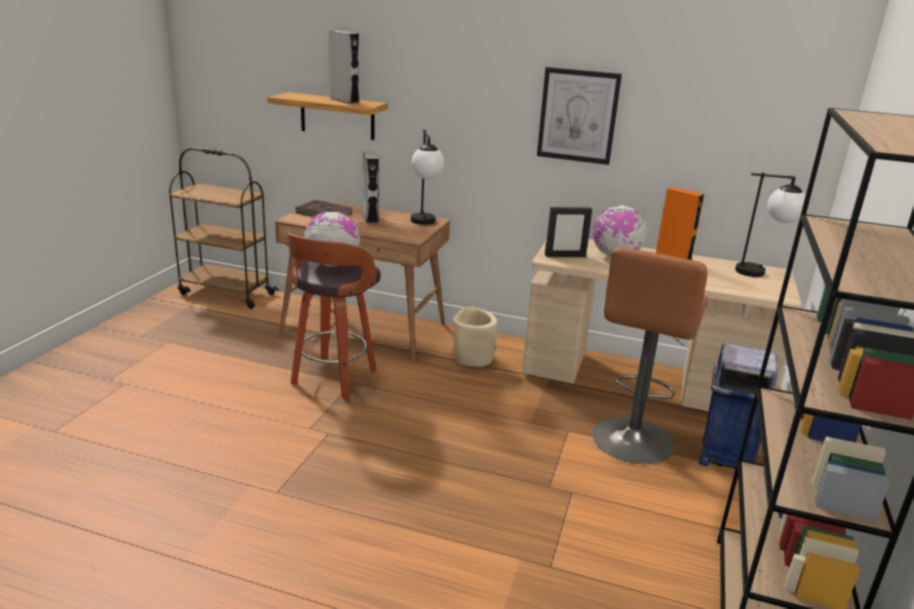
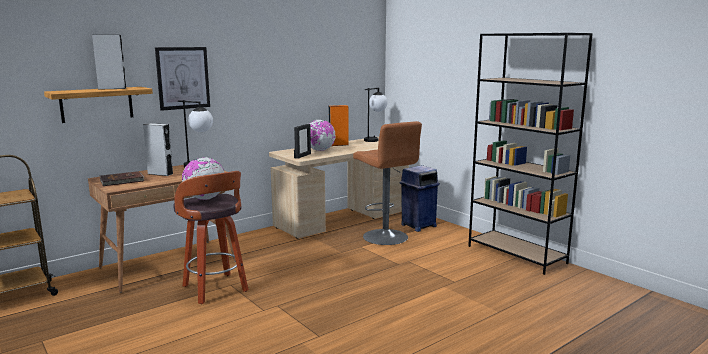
camera: 55 degrees left, 10 degrees down
(472, 358) = (259, 246): beige planter -> none
(578, 116) = (271, 75): picture -> picture (183, 78)

